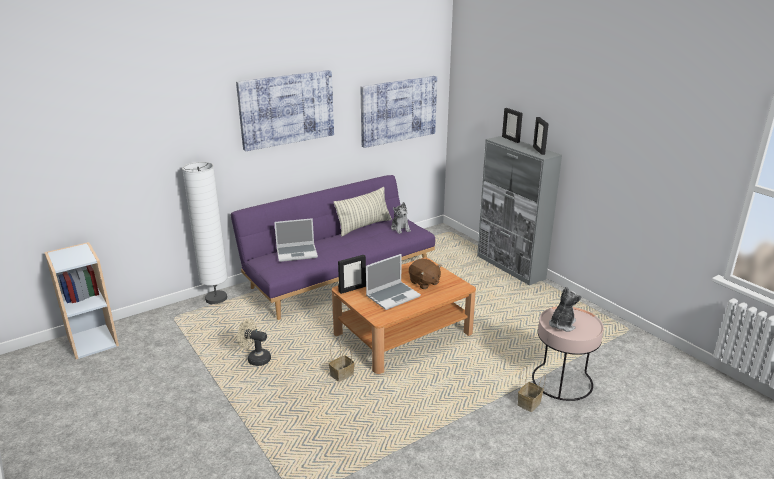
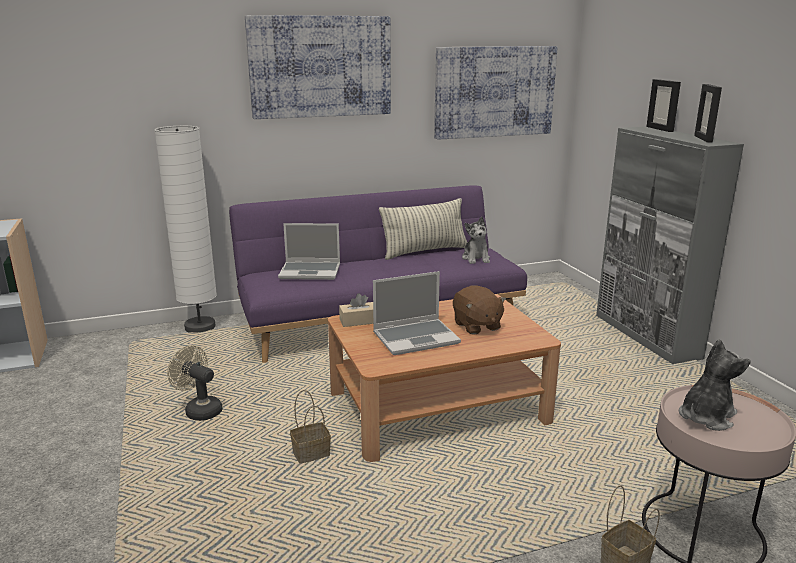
camera: 15 degrees right, 5 degrees down
(352, 289) = (358, 321): picture frame -> beige tissue box

